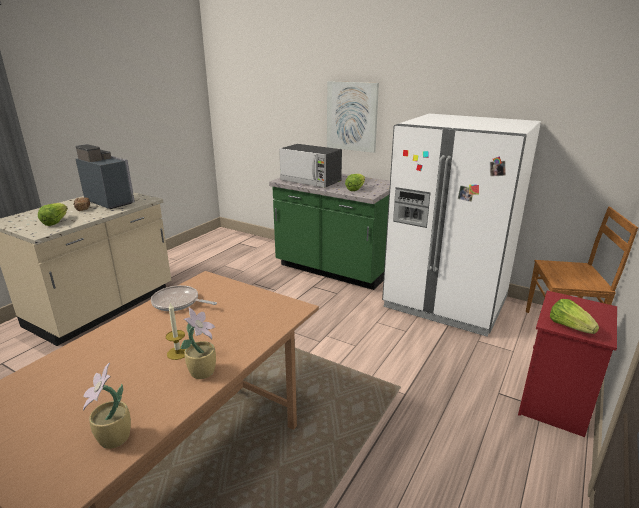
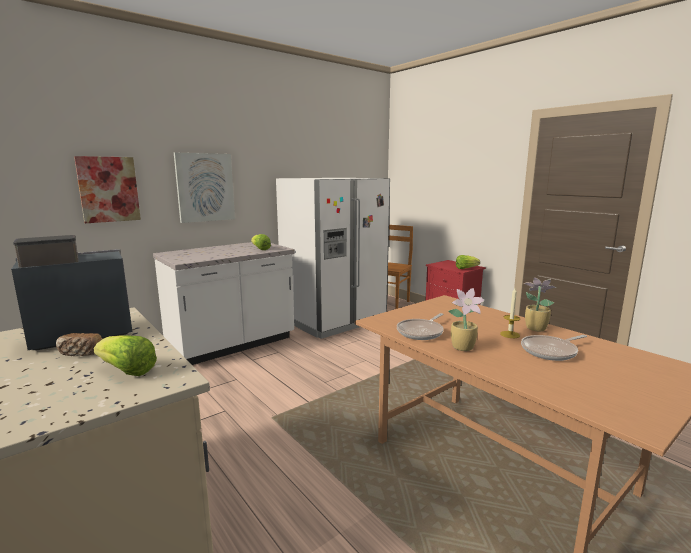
camera: 70 degrees left, 10 degrees down
(114, 440) = (623, 354): potted plant -> potted plant (464, 347)
(127, 379) = (551, 351): none -> frying pan
(283, 111) = (108, 189): none -> picture
(311, 181) = (209, 255): microwave -> none
(333, 269) = (232, 345): green counter -> white counter

